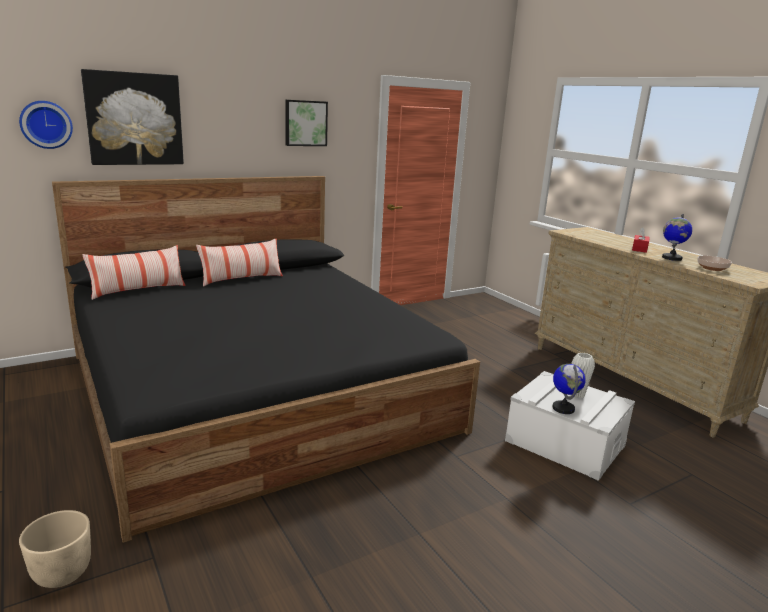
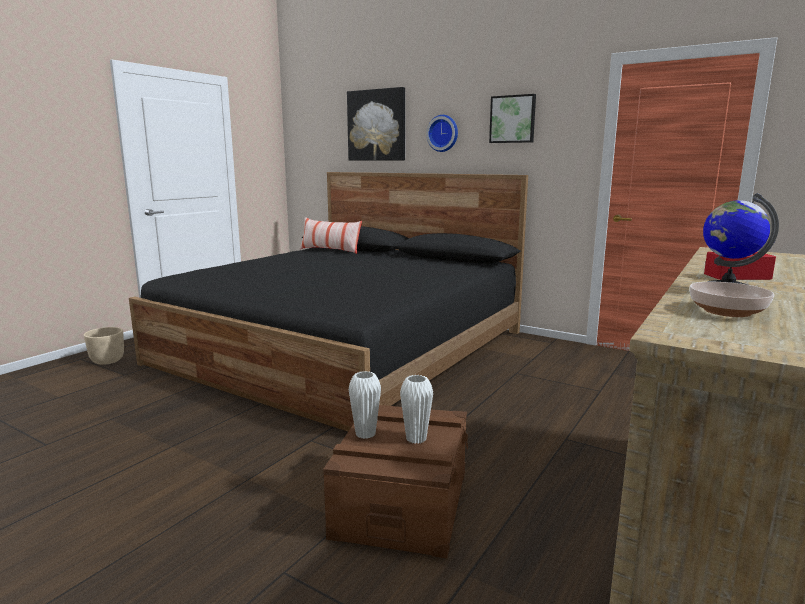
camera: 65 degrees right, 5 degrees down
(46, 124) = (330, 132): wall clock -> wall clock (443, 133)
(241, 279) = (397, 258): pillow -> none
(563, 408) = (365, 434): globe -> white vase
(564, 443) = (401, 503): white storage box -> brown storage box

